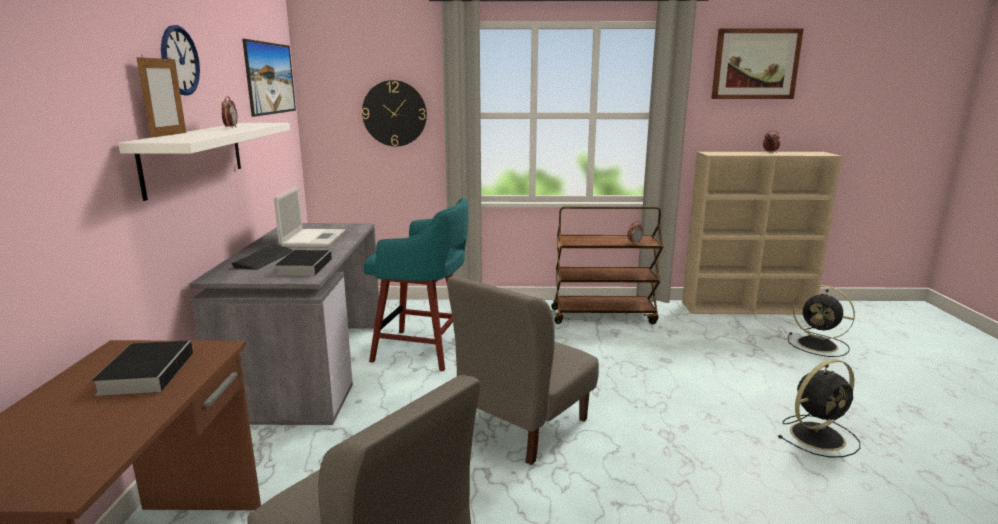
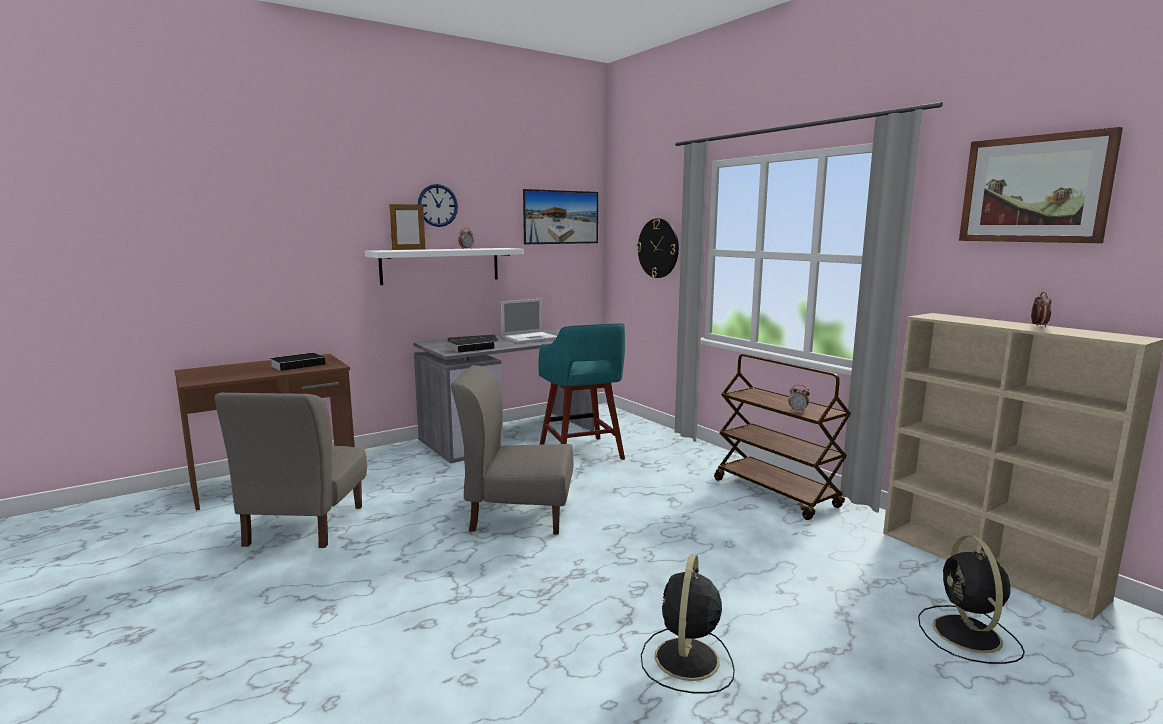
camera: 55 degrees right, 5 degrees down
(819, 435) = (686, 661): black fan -> black fan turned 75 degrees clockwise

